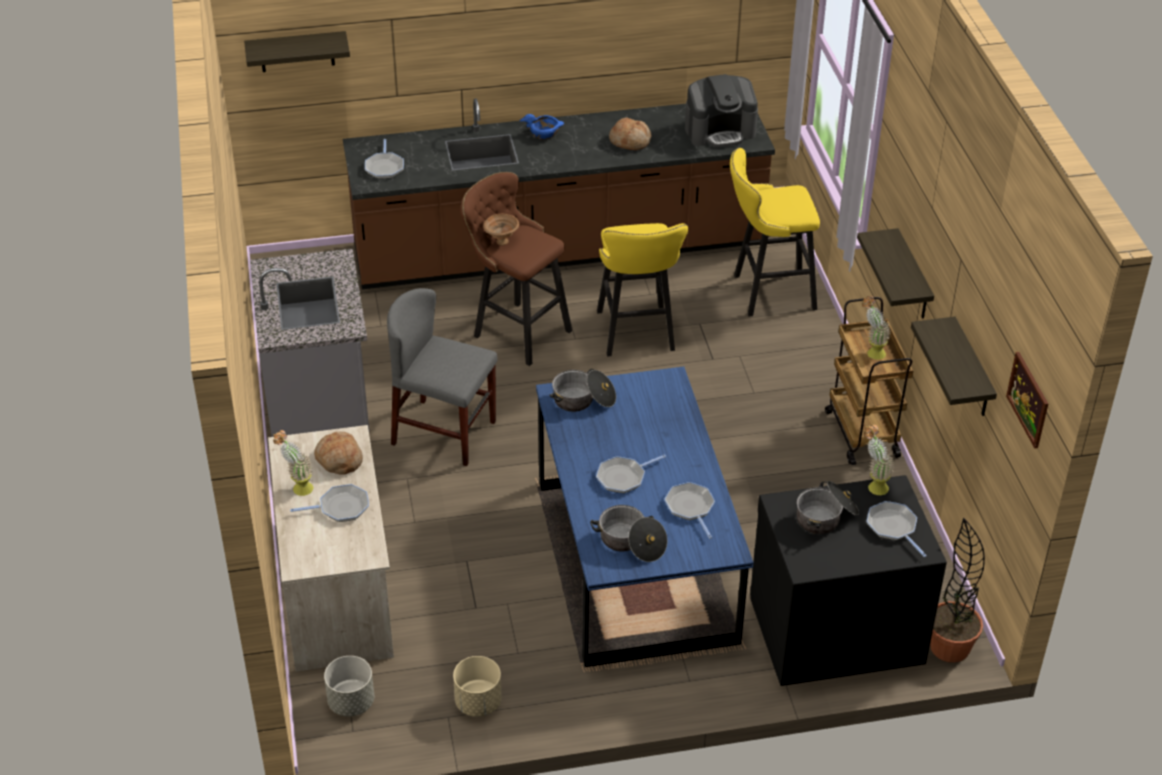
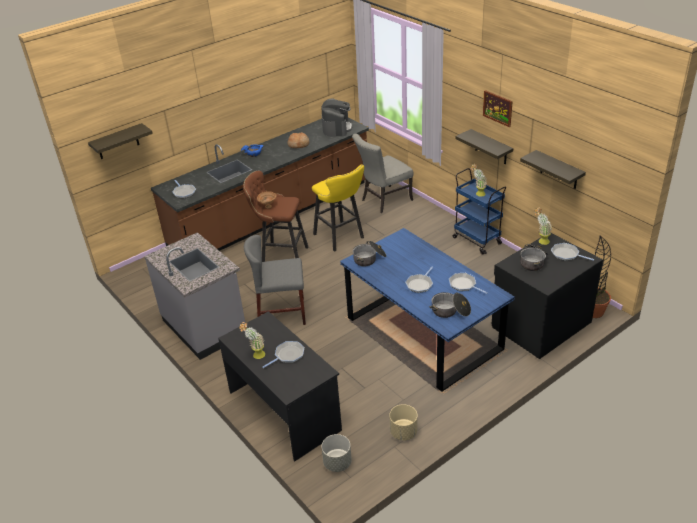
camera: 25 degrees left, 5 degrees down
(337, 589) = (285, 410): beige desk -> black desk
(339, 460) = (267, 333): bread -> none
(720, 130) = (337, 128): coffee machine -> coffee machine turned 45 degrees counterclockwise
(764, 293) = (384, 200): yellow stool -> grey chair
(862, 434) = (477, 241): brown cart -> blue cart
(1028, 399) = (617, 161): picture -> picture (497, 108)

